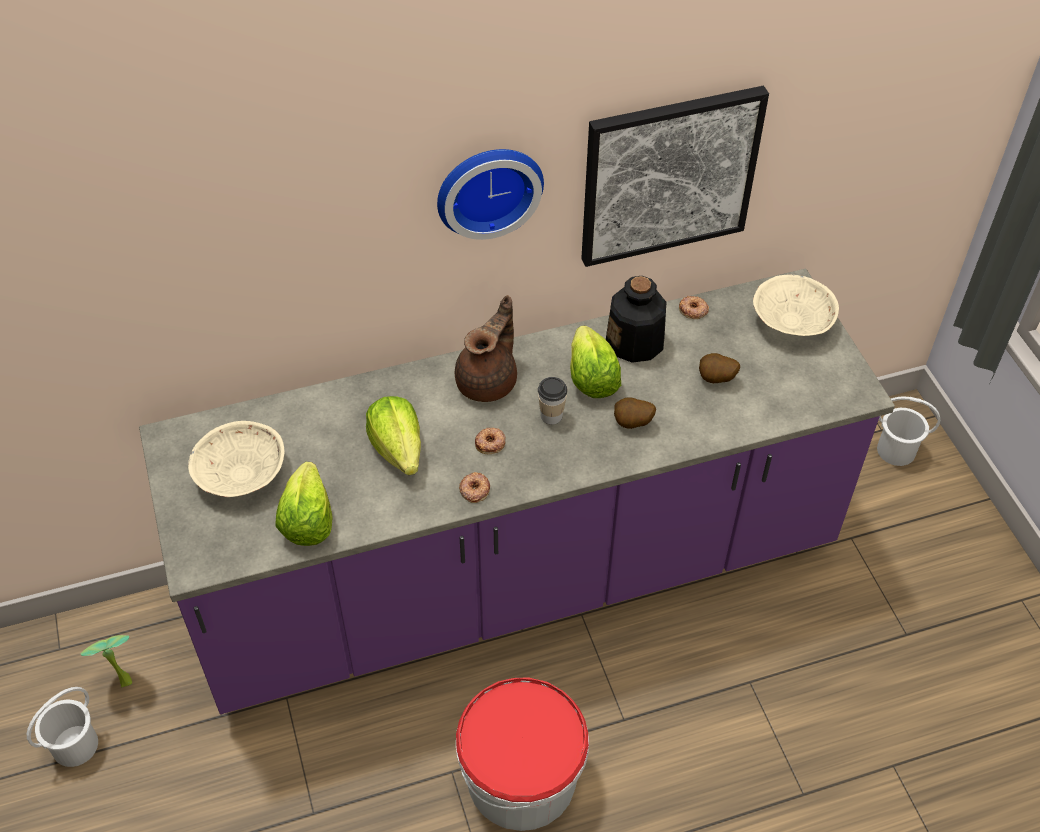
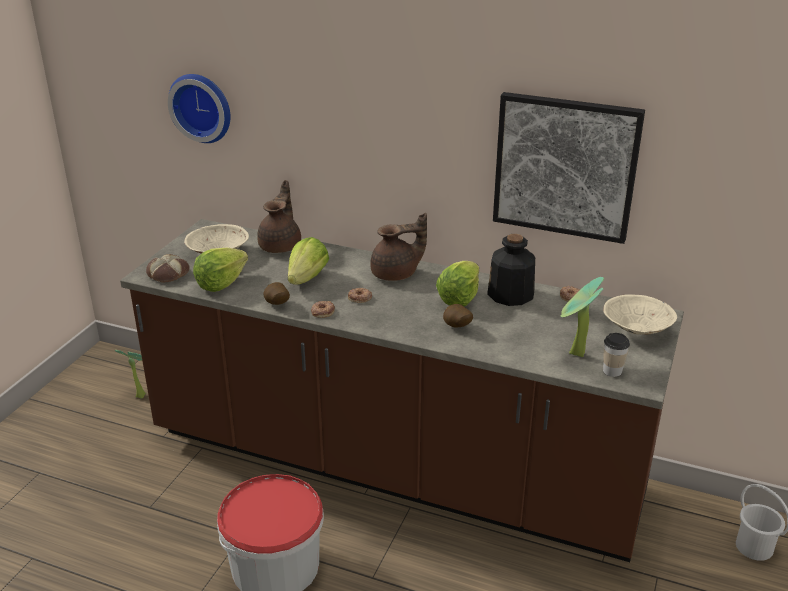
camera: 40 degrees right, 20 degrees down
(74, 745) = (87, 408): white bucket -> none
(222, 546) = (168, 274): none -> bread
(304, 413) = (281, 245): none -> brown teapot
(487, 187) = (429, 123): wall clock -> wall clock (202, 107)
(518, 576) = (394, 466): purple counter -> brown counter
(551, 415) = (412, 302): cup -> cup (612, 371)
(716, 380) = (541, 332): potato -> potato (276, 304)
(773, 393) = (574, 355): none -> potted plant

